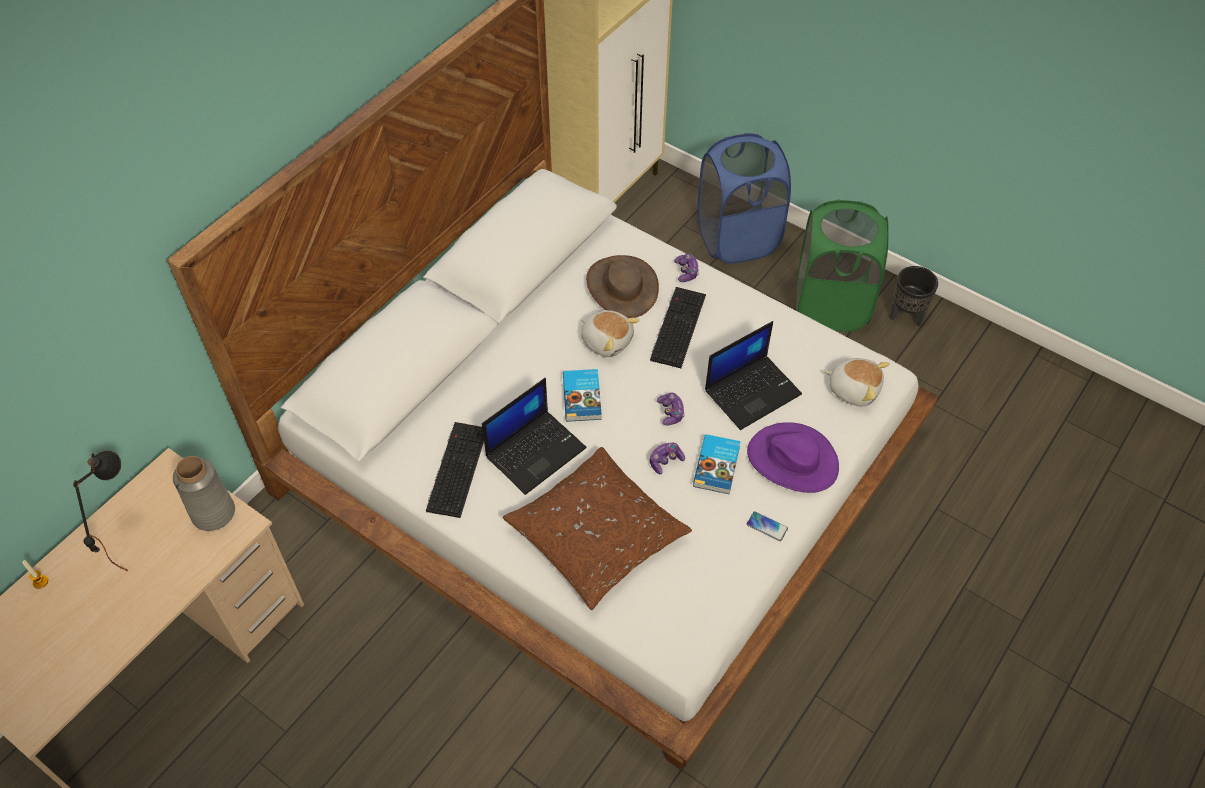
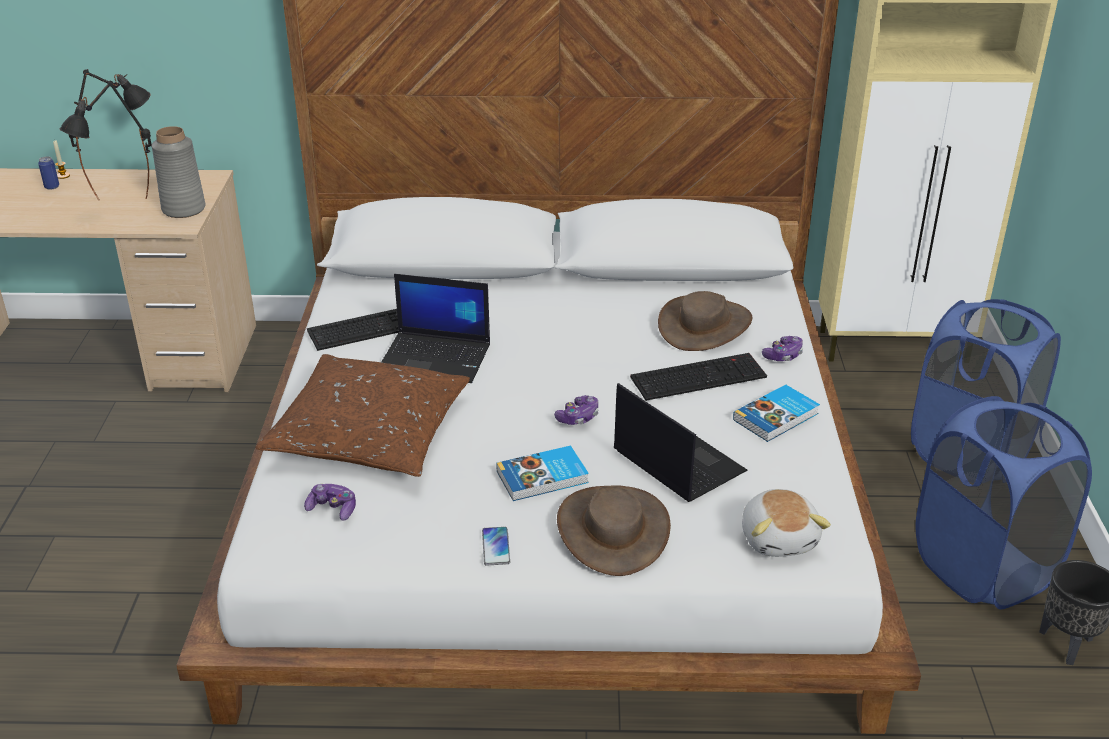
camera: 55 degrees right, 20 degrees down
(57, 599) = (52, 187): none -> can
(170, 559) = (123, 210): none -> black table lamp
(583, 397) = (534, 357): book -> book (777, 417)
(607, 340) = (625, 345): plush toy -> none
(665, 461) = (512, 441): game controller -> game controller (332, 509)
(753, 391) = (676, 461): laptop -> laptop turned 150 degrees counterclockwise
(792, 460) = (613, 530): purple hat -> brown hat
(831, 306) = (983, 568): green laundry basket -> blue laundry basket

